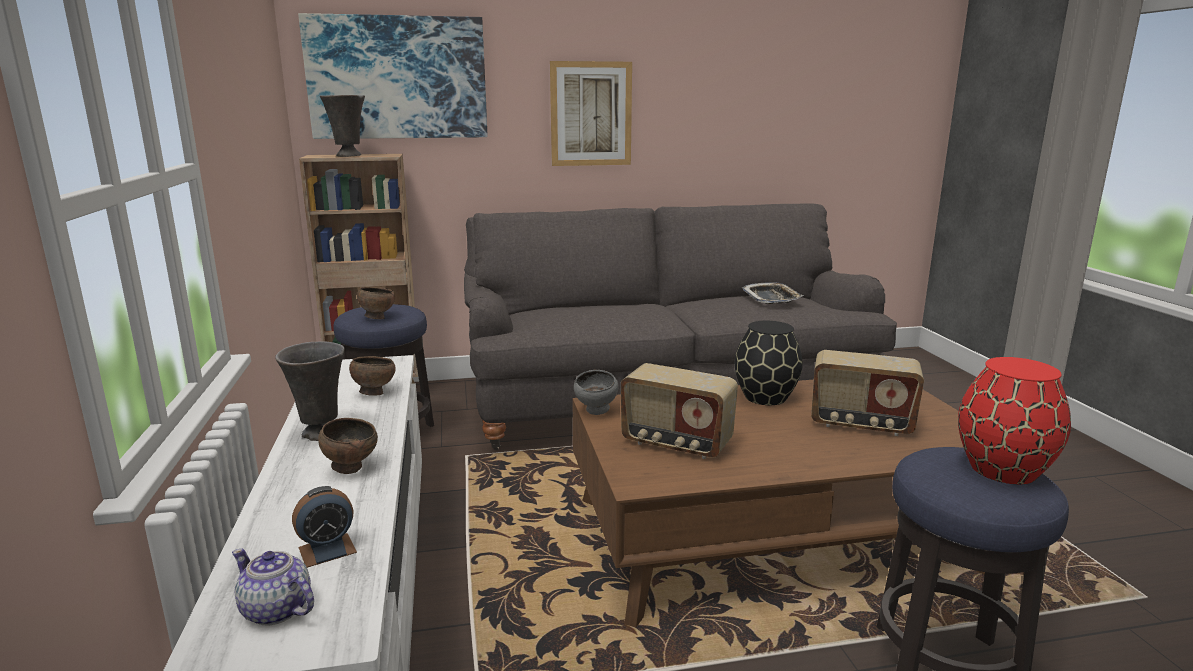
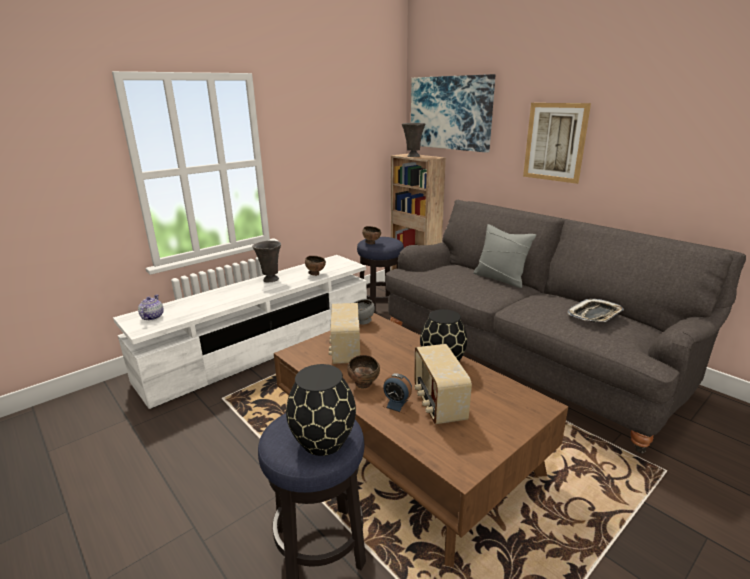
camera: 60 degrees right, 5 degrees up
(327, 550) = (188, 311): alarm clock -> alarm clock (397, 404)
(351, 468) = (247, 294): brown bowl -> brown bowl (364, 385)
(619, 303) = (500, 278): none -> grey pillow
(1002, 470) = (322, 441): red vase -> black vase

